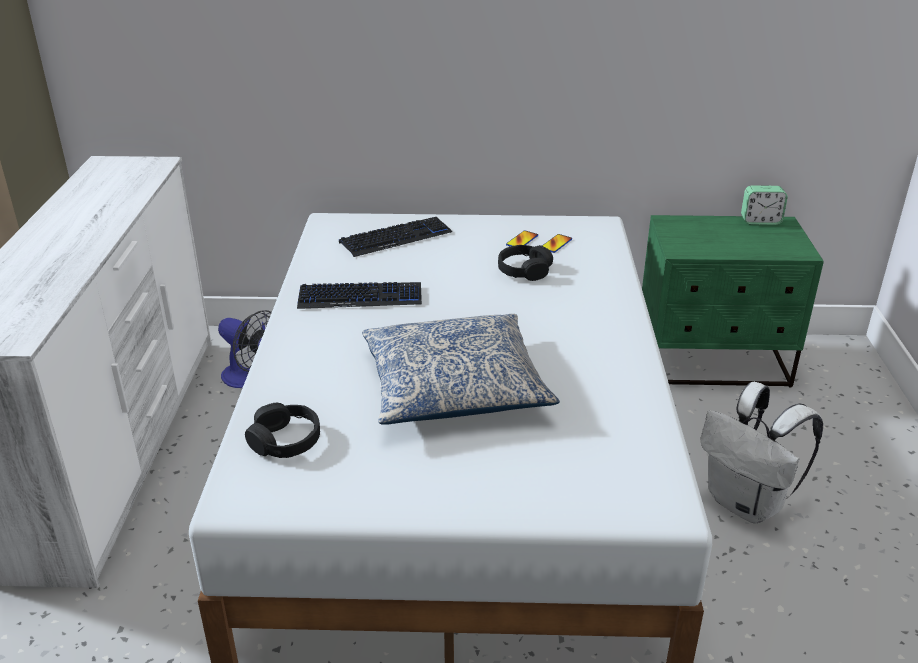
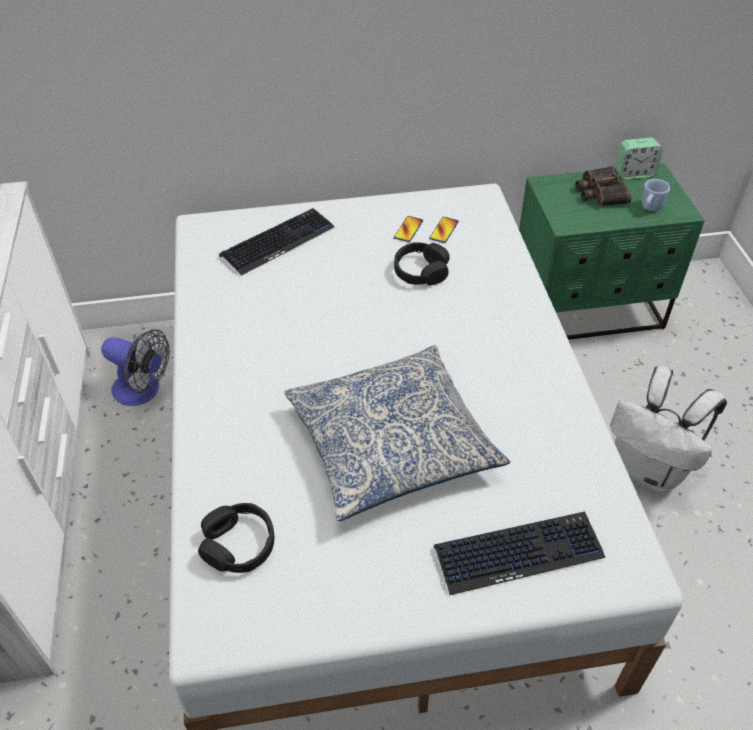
camera: 10 degrees left, 15 degrees up
(360, 297) = (263, 332): keyboard -> keyboard (518, 552)
(721, 231) = (600, 192): none -> binoculars
(768, 247) = (649, 208): none -> blue mug

